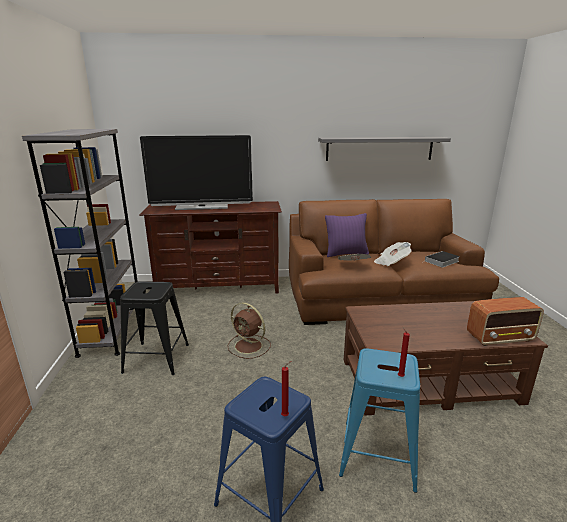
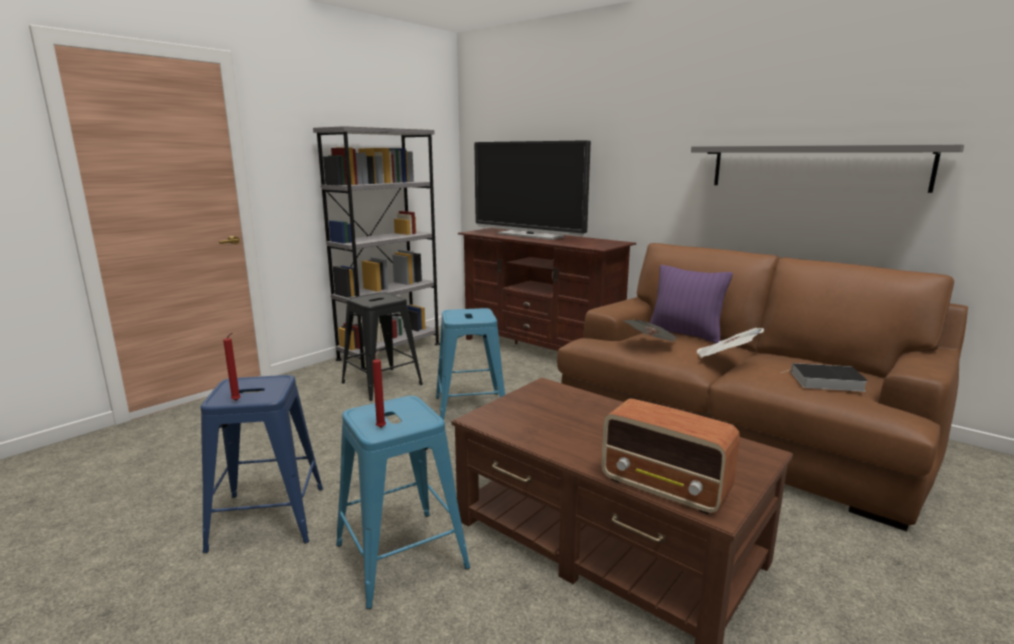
camera: 45 degrees right, 5 degrees down
(249, 346) = (470, 408): brown fan -> blue stool

